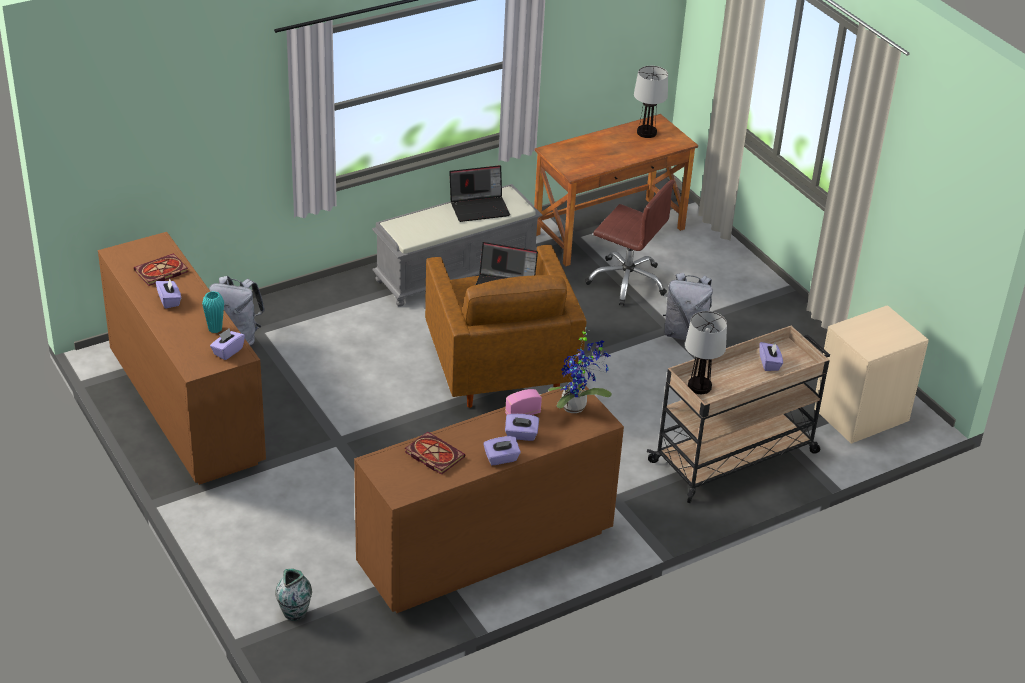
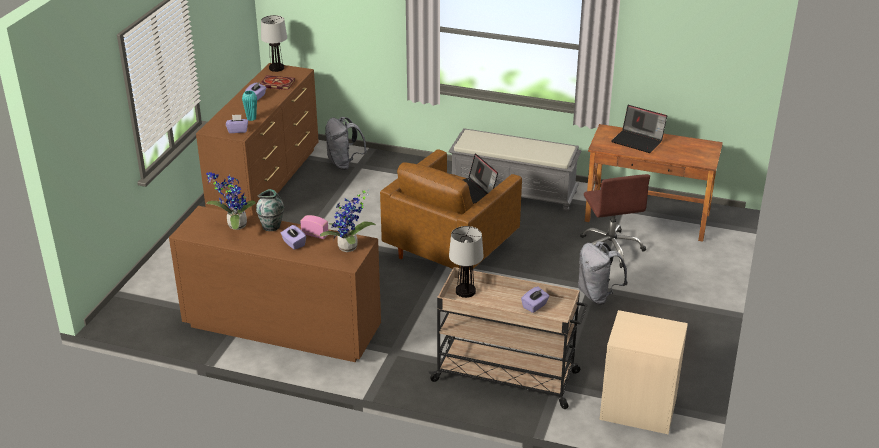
camera: 50 degrees right, 5 degrees down
(295, 612) = (151, 295): vase -> vase (272, 226)
(432, 455) = (234, 225): book -> potted plant
(480, 207) = (535, 148): laptop -> laptop (638, 141)
(501, 458) = (262, 248): purple tissue box -> none
(646, 132) = (691, 147): table lamp -> table lamp (277, 68)

